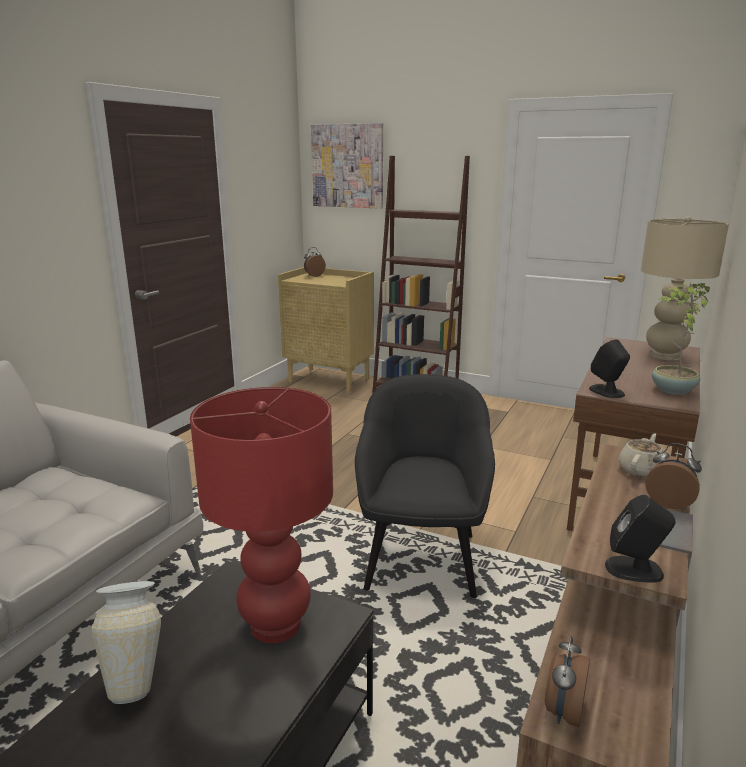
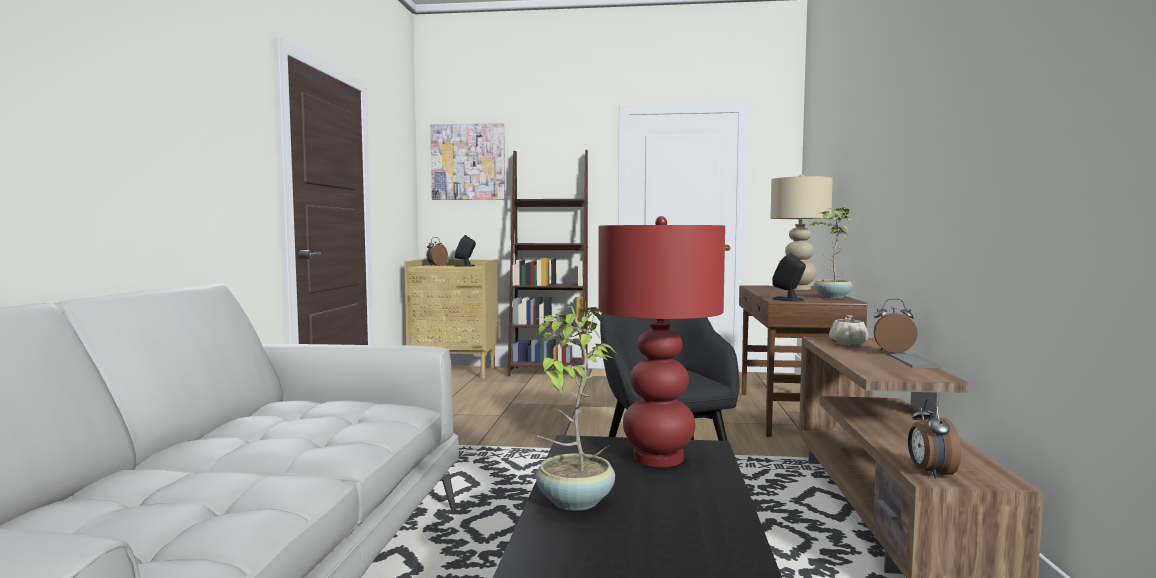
camera: 20 degrees left, 15 degrees down
(137, 678) = (573, 501): vase -> potted plant
(634, 569) = (917, 376): black speaker -> black speaker (465, 266)

